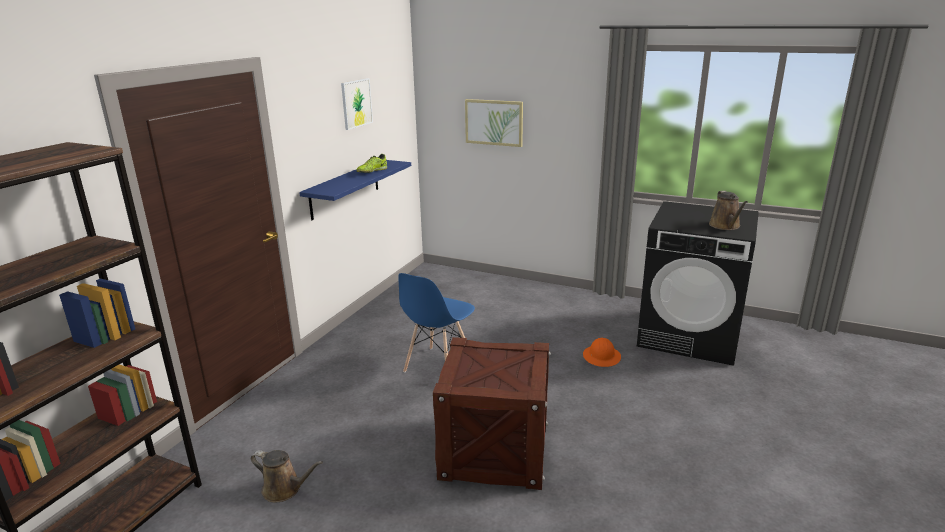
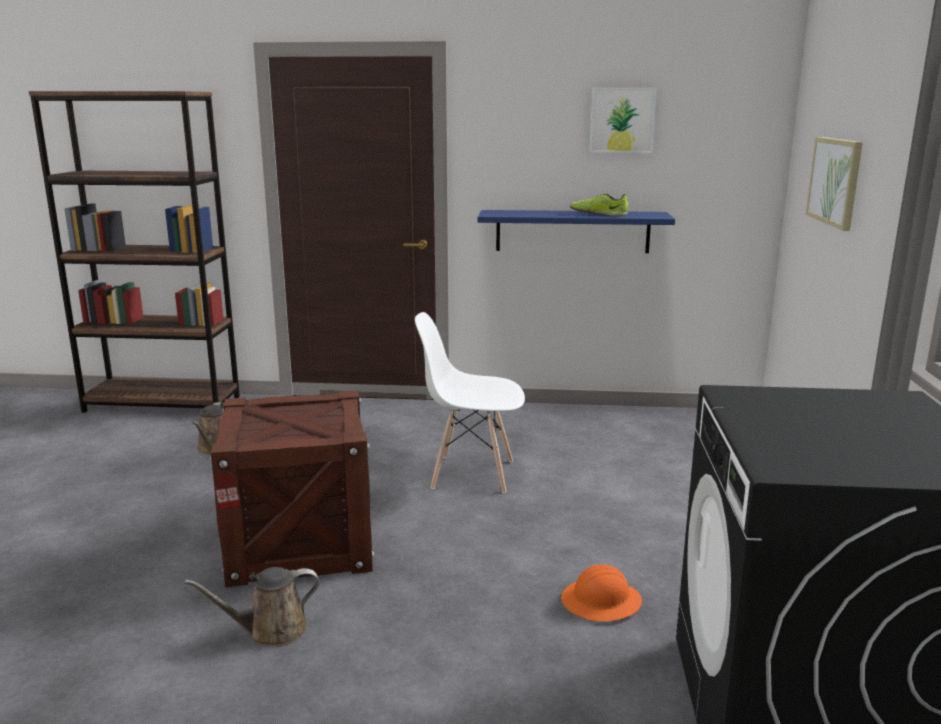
camera: 70 degrees right, 5 degrees down
(438, 366) = (471, 474): blue chair -> white chair
(725, 226) = (821, 450): brown watering can -> brown watering can (271, 630)

